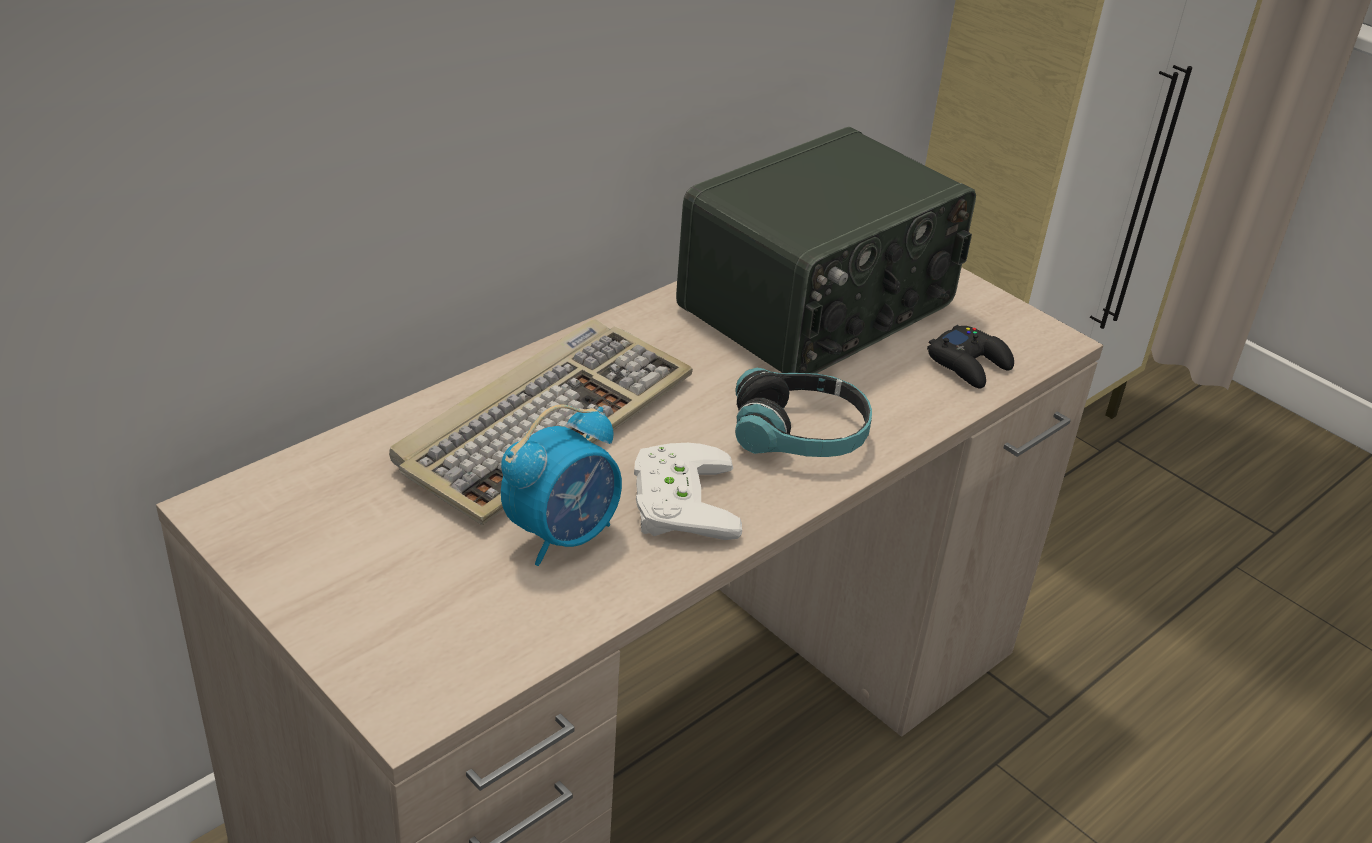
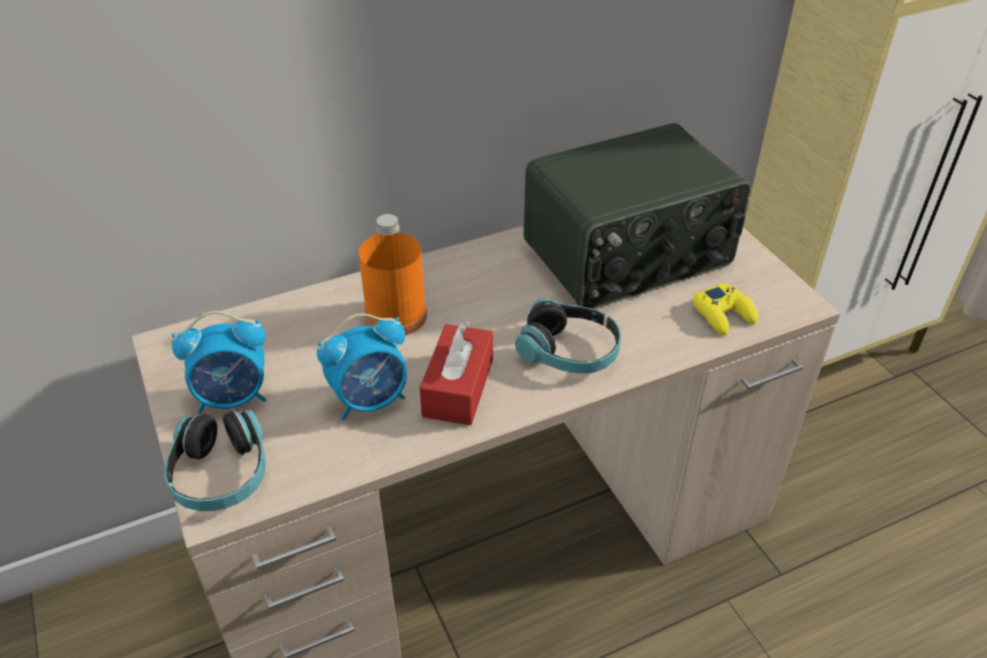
camera: 20 degrees right, 5 degrees up
(362, 562) = (233, 397): none -> alarm clock
(395, 665) = (221, 474): none -> headphones
(545, 423) = (396, 316): keyboard -> orange bottle
(676, 500) = (458, 387): white game controller -> red tissue box
(969, 364) = (723, 314): black game controller -> yellow game controller

